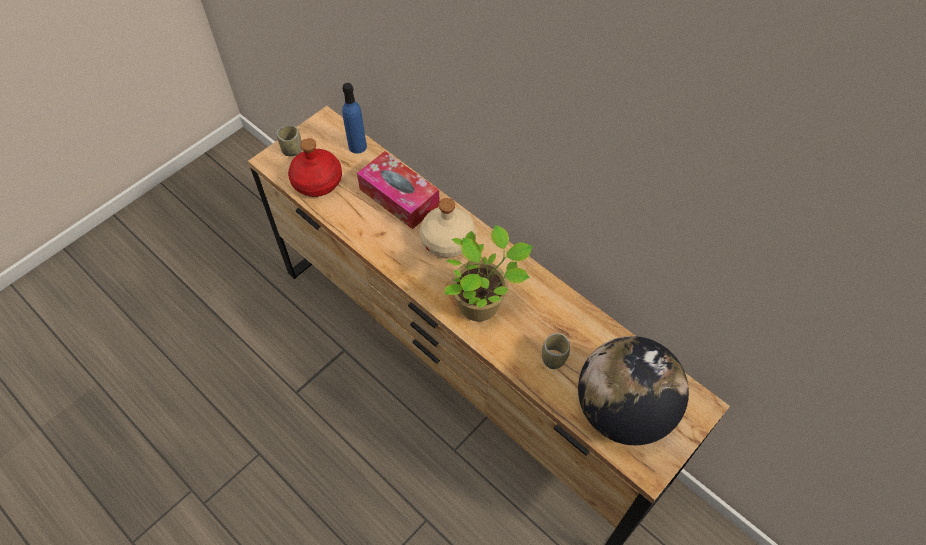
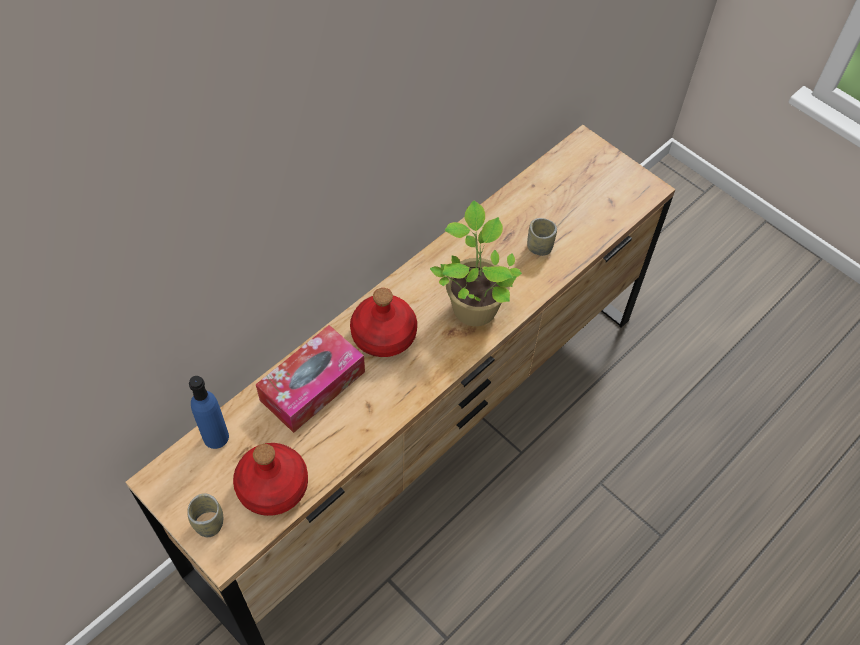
camera: 90 degrees left, 0 degrees up
(447, 240) = (384, 335): beige bottle -> red bottle
(622, 410) = (592, 200): globe -> none

